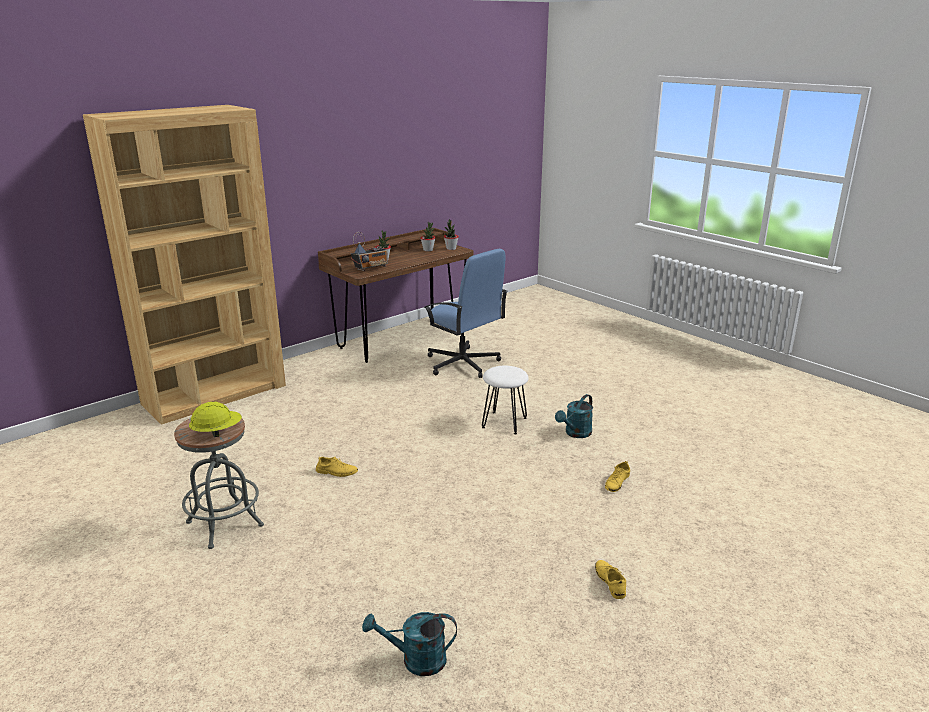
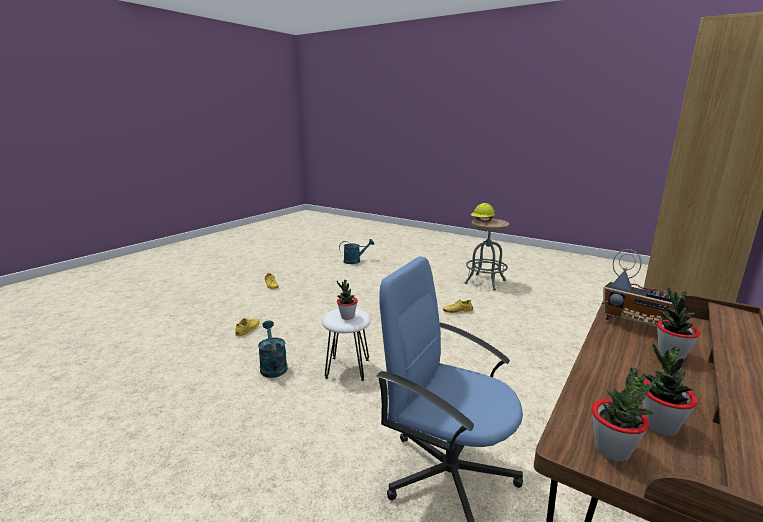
camera: 165 degrees right, 5 degrees down
(371, 268) = (635, 323): radio -> radio turned 90 degrees counterclockwise
(504, 370) = (347, 317): none -> potted plant
(575, 434) = (273, 366): turquoise watering can -> turquoise watering can turned 45 degrees counterclockwise

